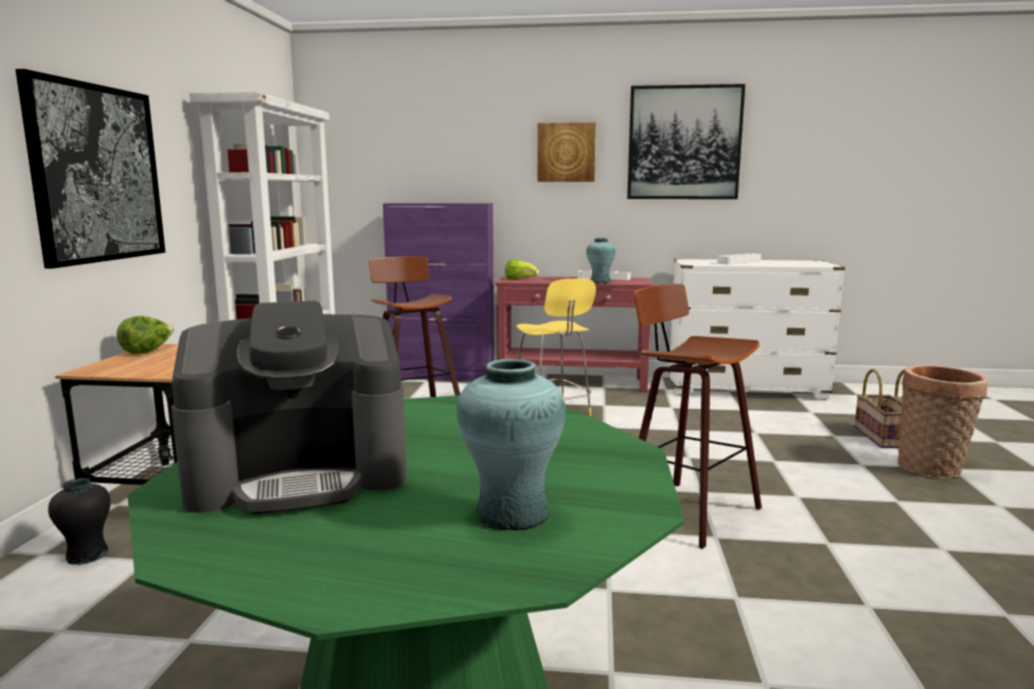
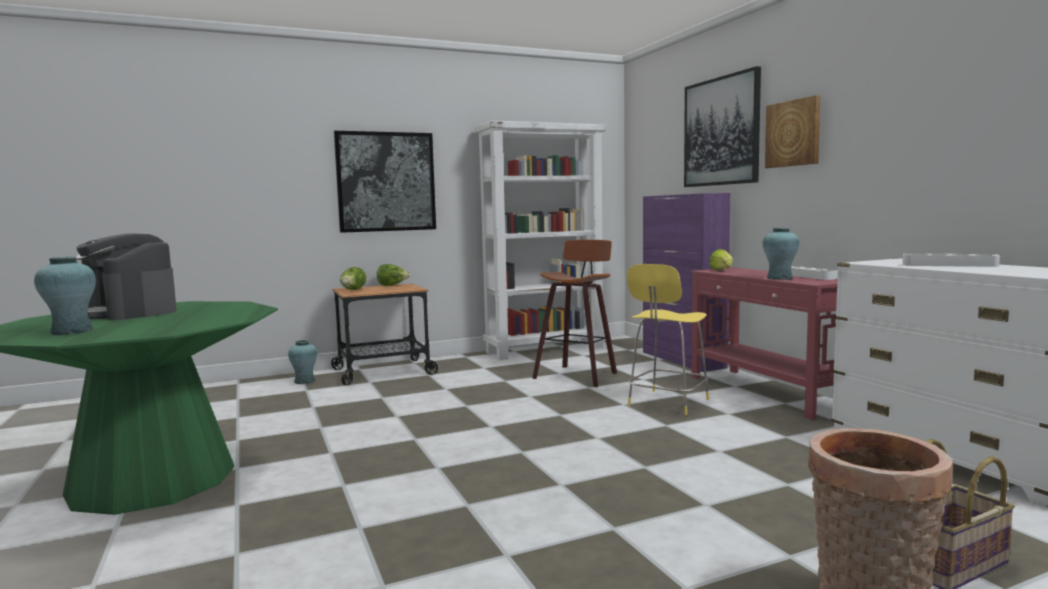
camera: 60 degrees right, 5 degrees down
(87, 555) = (304, 381): black vase -> turquoise vase
(128, 369) = (353, 290): none -> lettuce
(684, 143) = (917, 103): picture -> picture (721, 131)
(686, 510) = (510, 485): stool -> none

